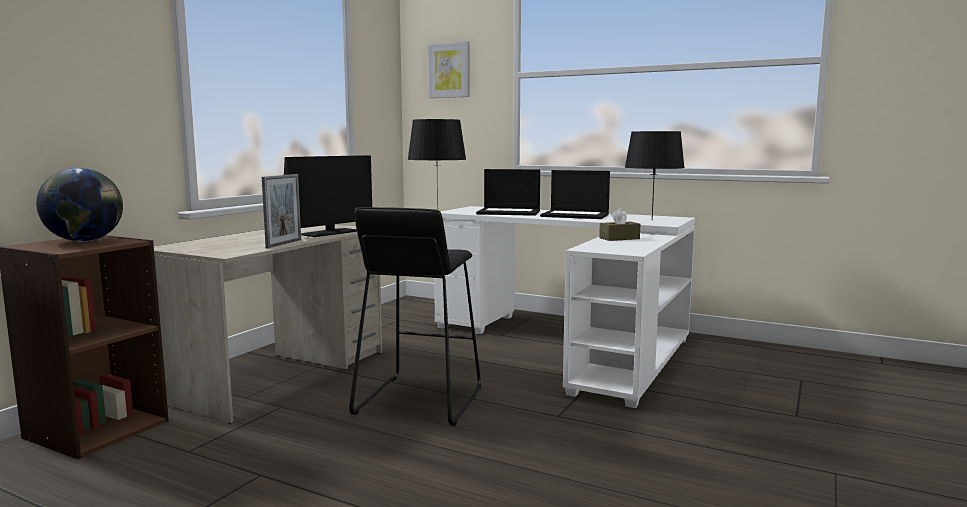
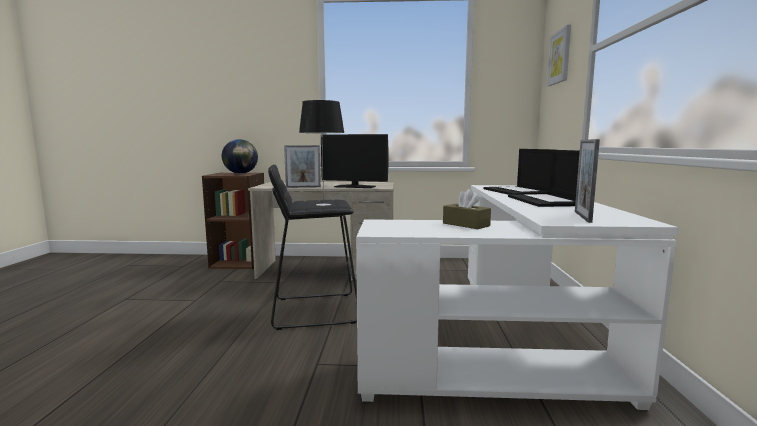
camera: 65 degrees right, 0 degrees up
(652, 220) = (582, 216): black table lamp -> picture frame

